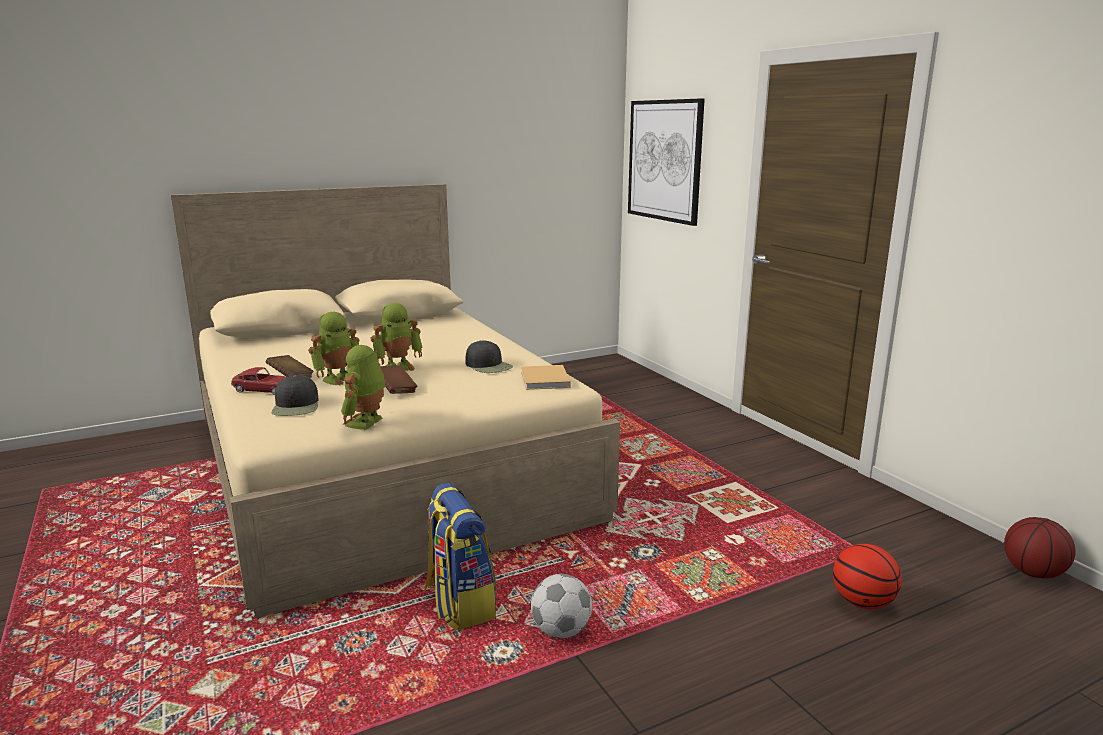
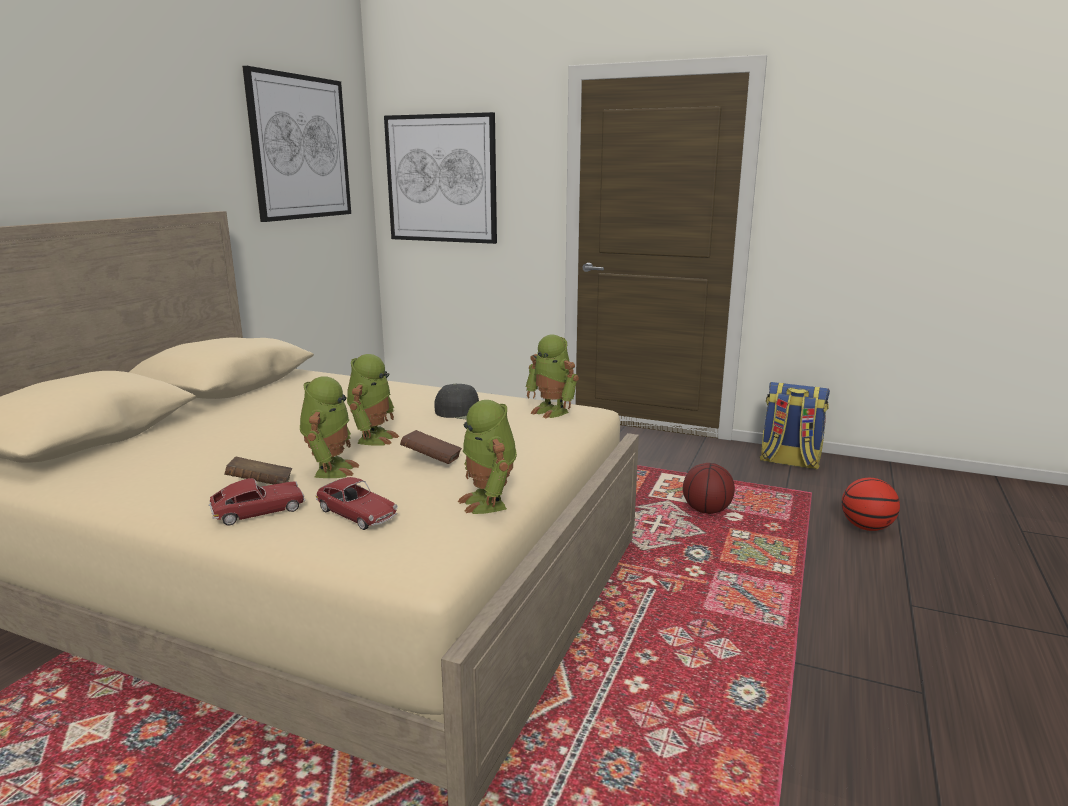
camera: 40 degrees left, 0 degrees up
(296, 406) = (357, 514): black cap -> toy car
(459, 604) = (640, 674): backpack -> backpack (789, 462)
(537, 132) = (300, 148): none -> picture
(545, 380) = (552, 411): beige book -> toy robot
(561, 631) = (752, 649): football -> none
(1033, 573) = (899, 470): basketball -> basketball (707, 510)

